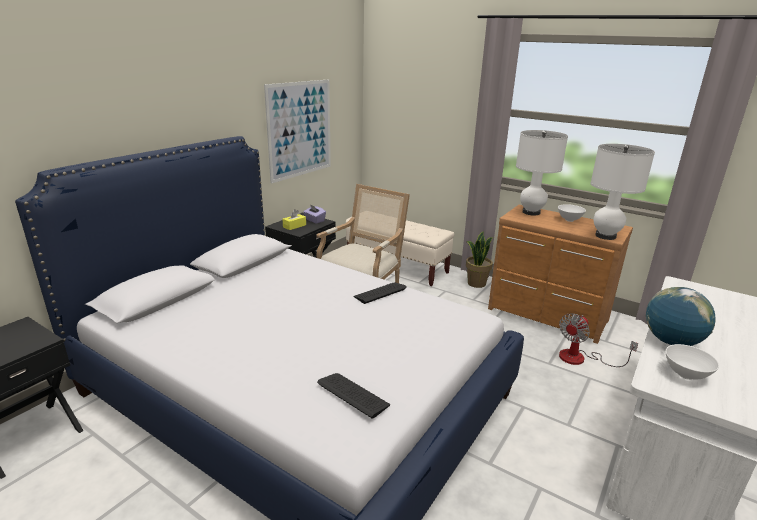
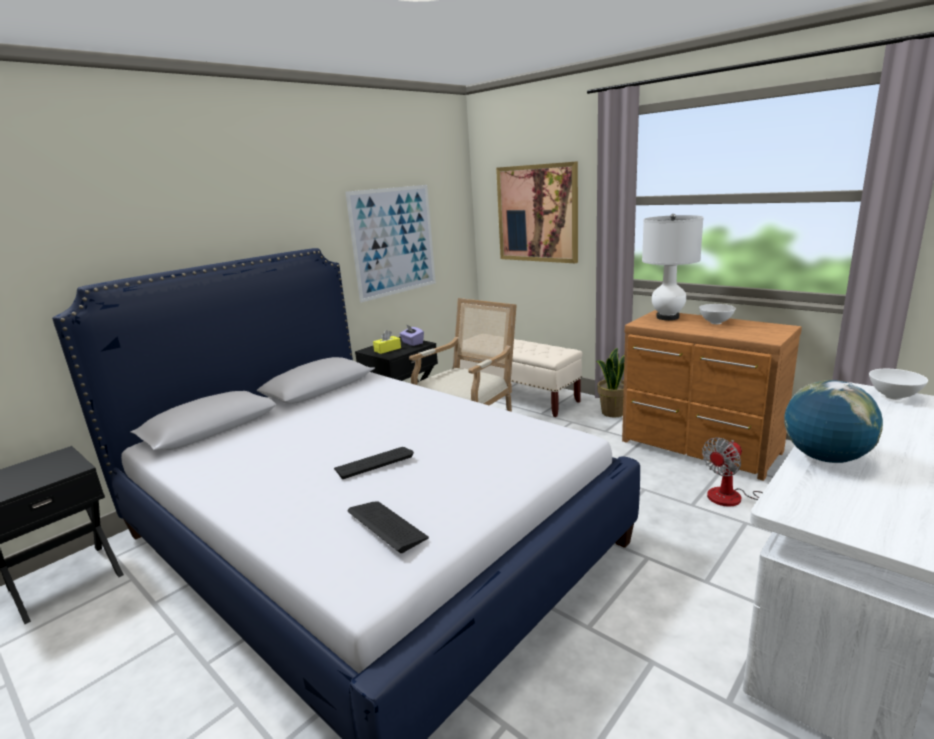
camera: 10 degrees right, 5 degrees down
(380, 293) = (462, 415): keyboard -> keyboard (374, 463)
(422, 112) = (537, 213): none -> picture
(605, 236) = (759, 337): white table lamp -> none
(685, 375) = (836, 498): white bowl -> white bowl (893, 396)

